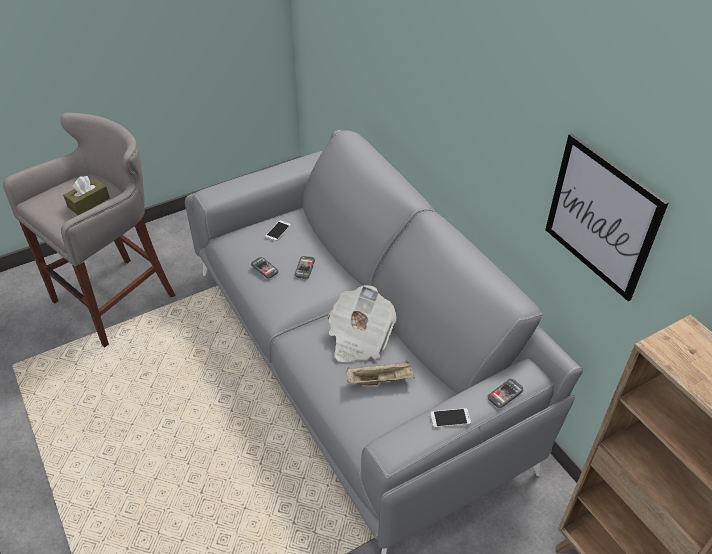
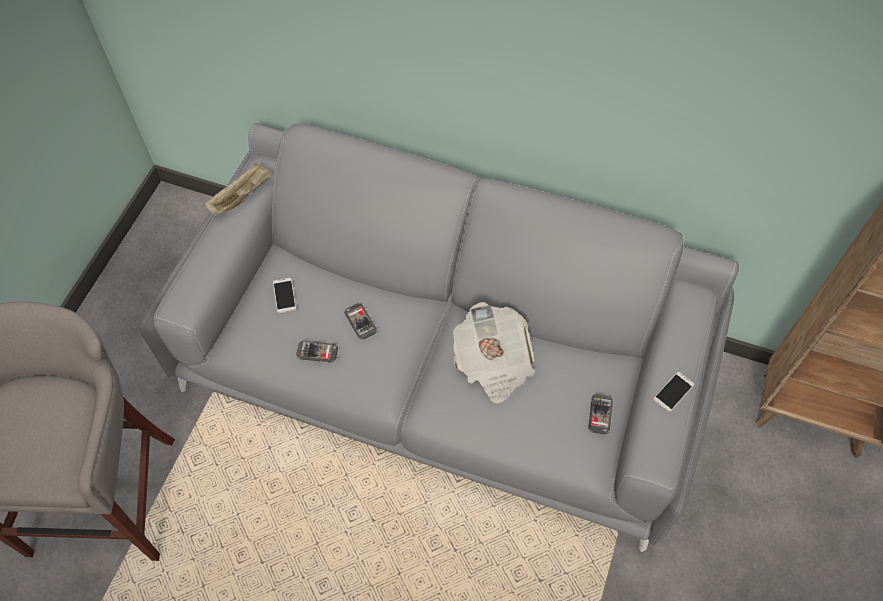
camera: 40 degrees left, 15 degrees up
(89, 203) = (55, 425): brown tissue box -> none
(380, 380) = (555, 393): beige tray -> beige tray (241, 196)
(505, 394) = (693, 332): phone -> phone (600, 414)
(601, 217) = (751, 121): picture -> none

